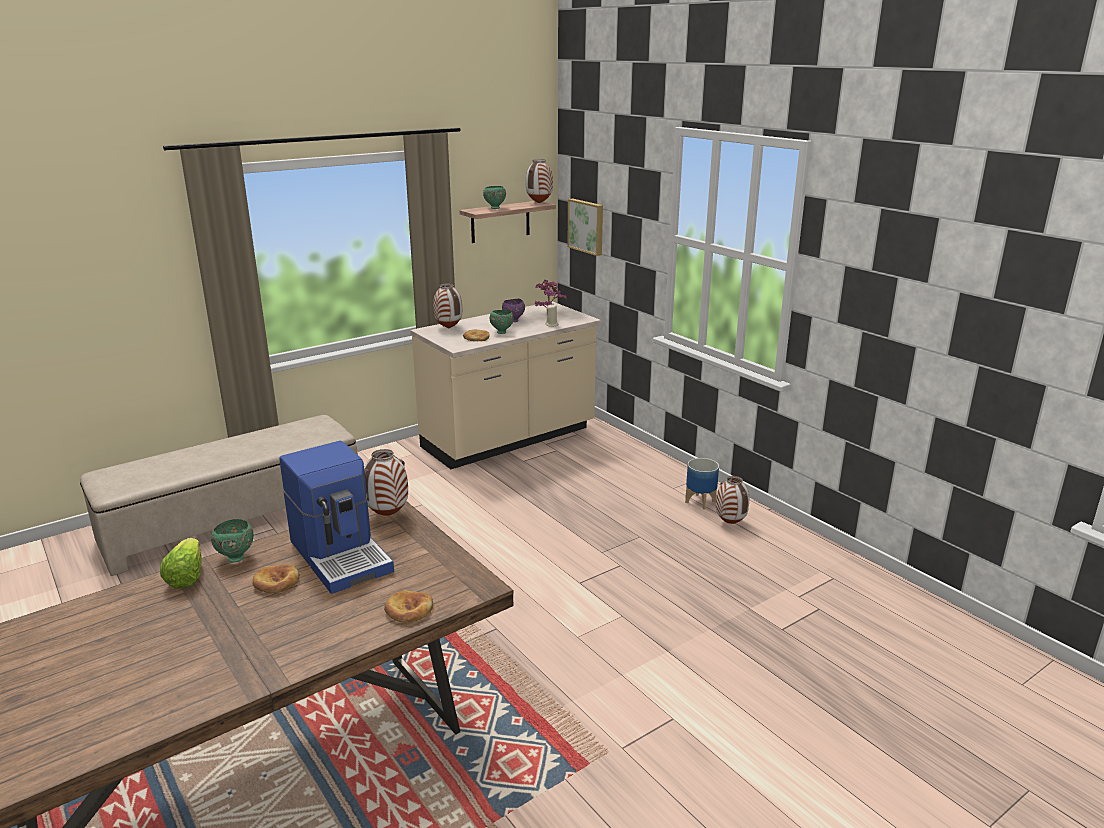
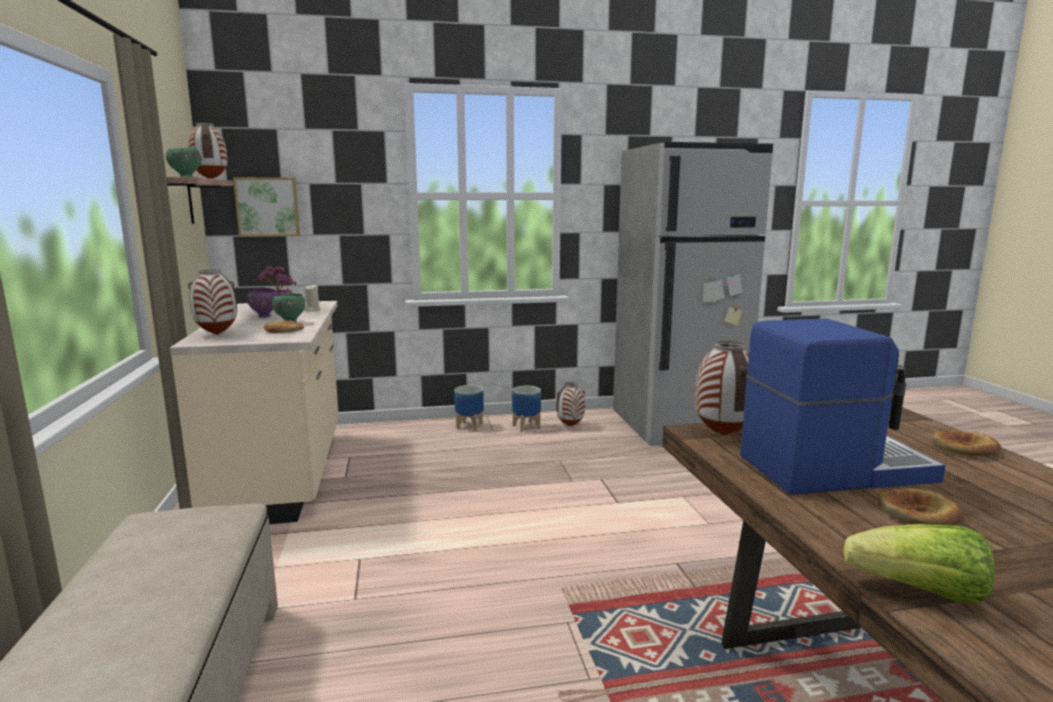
camera: 65 degrees left, 10 degrees down
(236, 557) = (842, 540): green bowl -> none
(669, 475) = (469, 426): none -> planter
(823, 585) = (676, 422): none -> grey fridge

